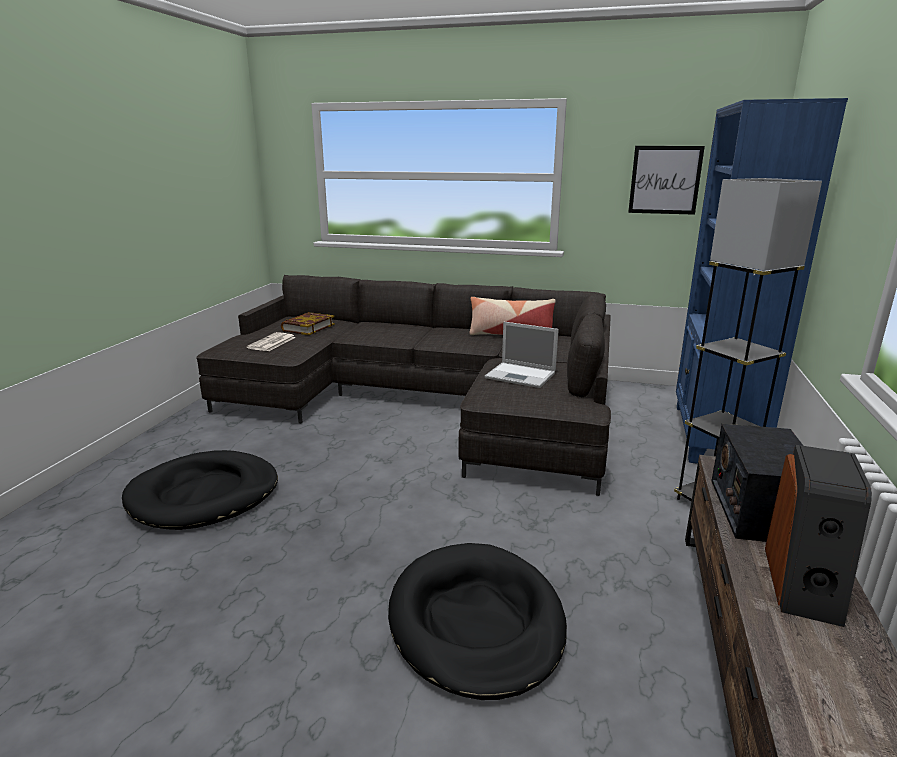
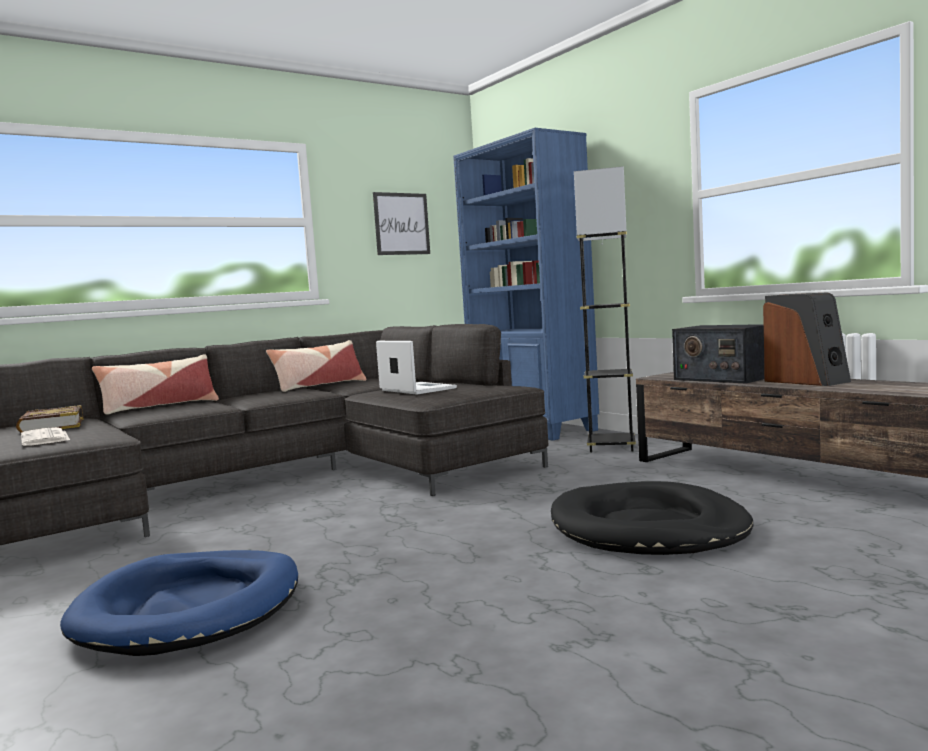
camera: 50 degrees left, 15 degrees down
(204, 495) = (191, 608): black dog bed -> blue dog bed
(389, 324) = (159, 406): none -> pillow
(521, 375) = (416, 389): laptop -> laptop turned 105 degrees counterclockwise

